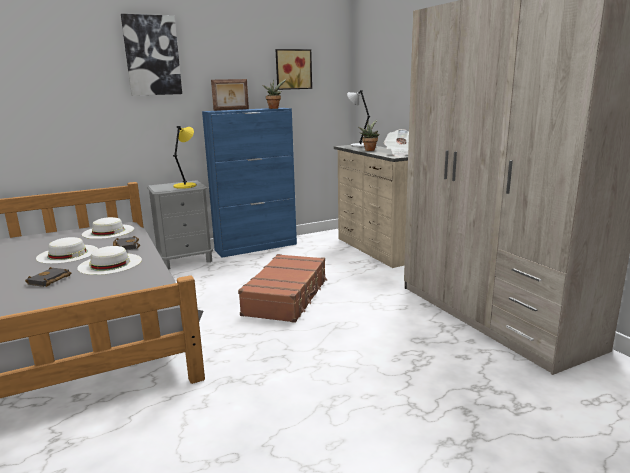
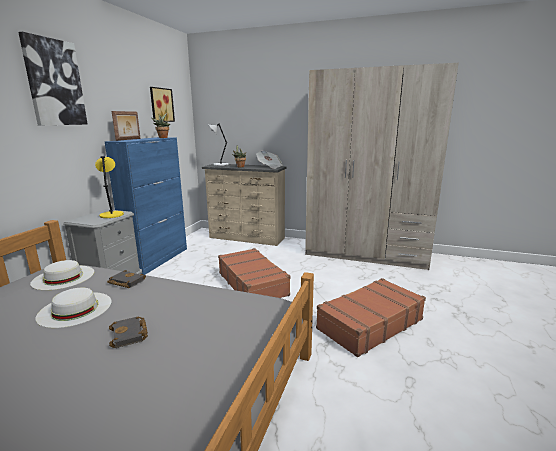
camera: 45 degrees left, 0 degrees up
(110, 264) = (154, 299): white hat -> none
(312, 388) = (369, 324): none -> brown suitcase

